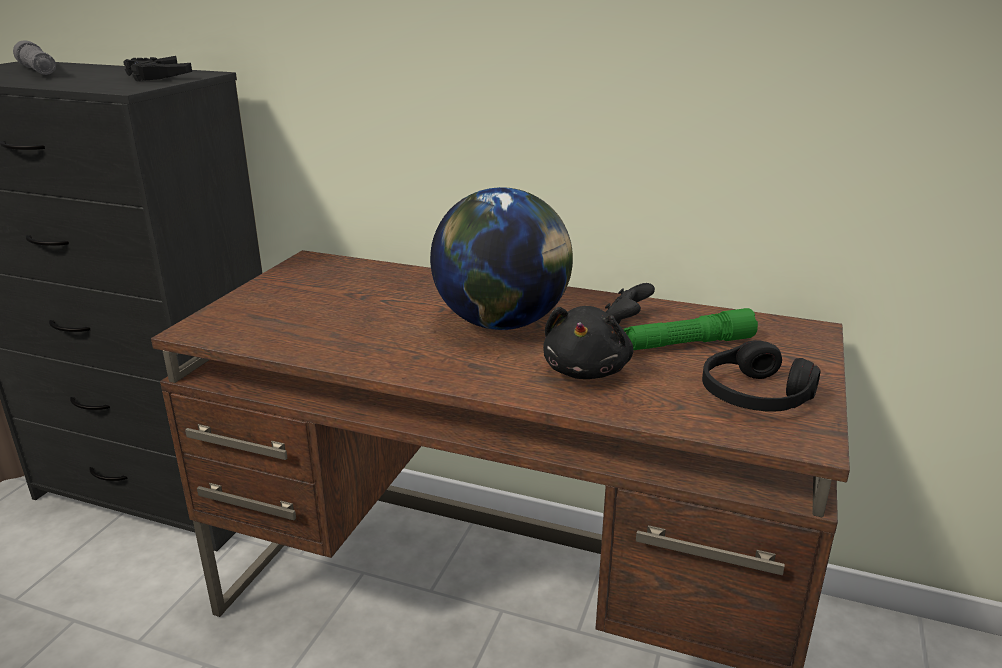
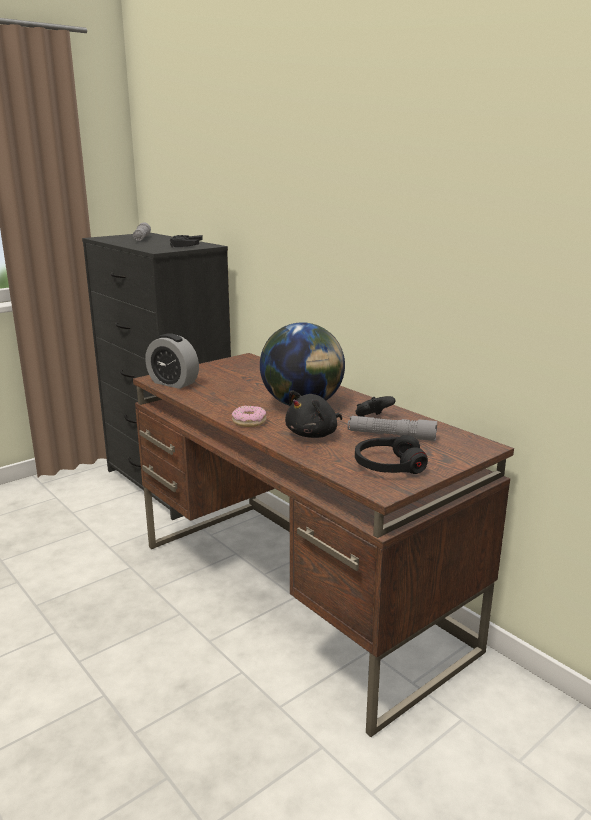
camera: 30 degrees right, 5 degrees down
(242, 331) = (173, 383): none -> alarm clock
(463, 373) = (249, 422): none -> donut
(688, 344) = (391, 436): green flashlight -> grey flashlight

